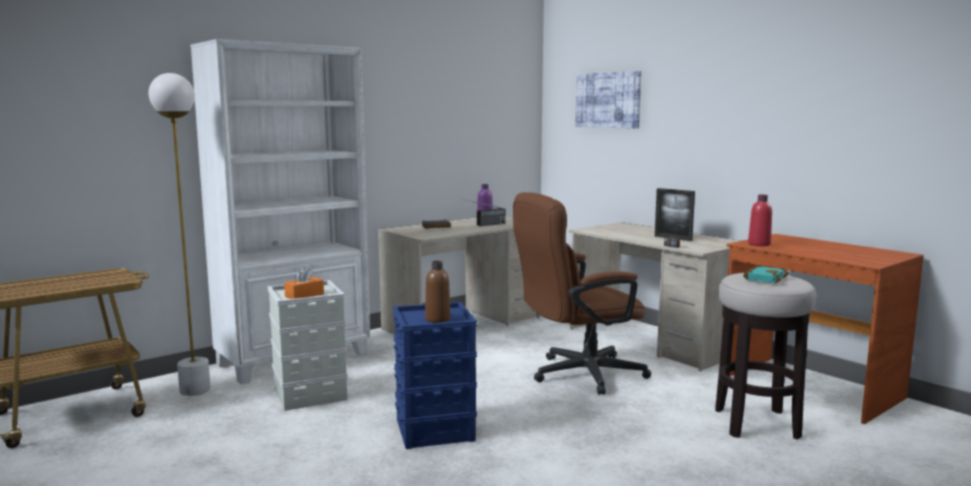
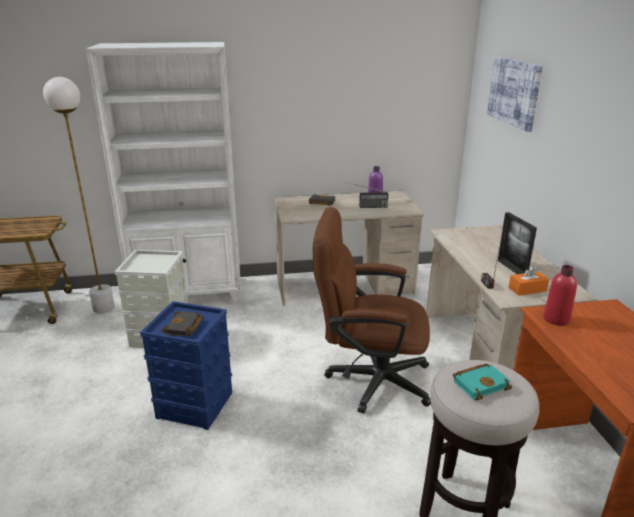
camera: 30 degrees right, 15 degrees up
(304, 295) = (146, 266): orange tissue box -> orange tissue box (527, 289)
(437, 319) = (184, 327): brown bottle -> black book

